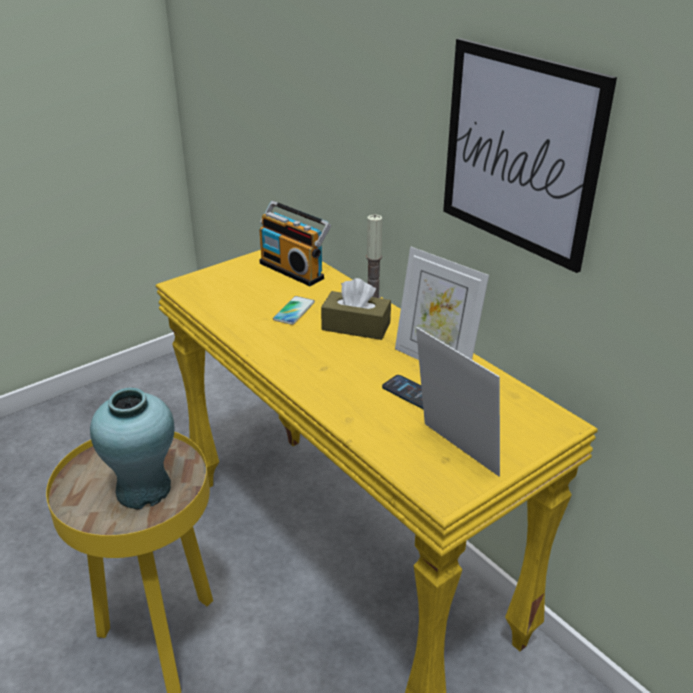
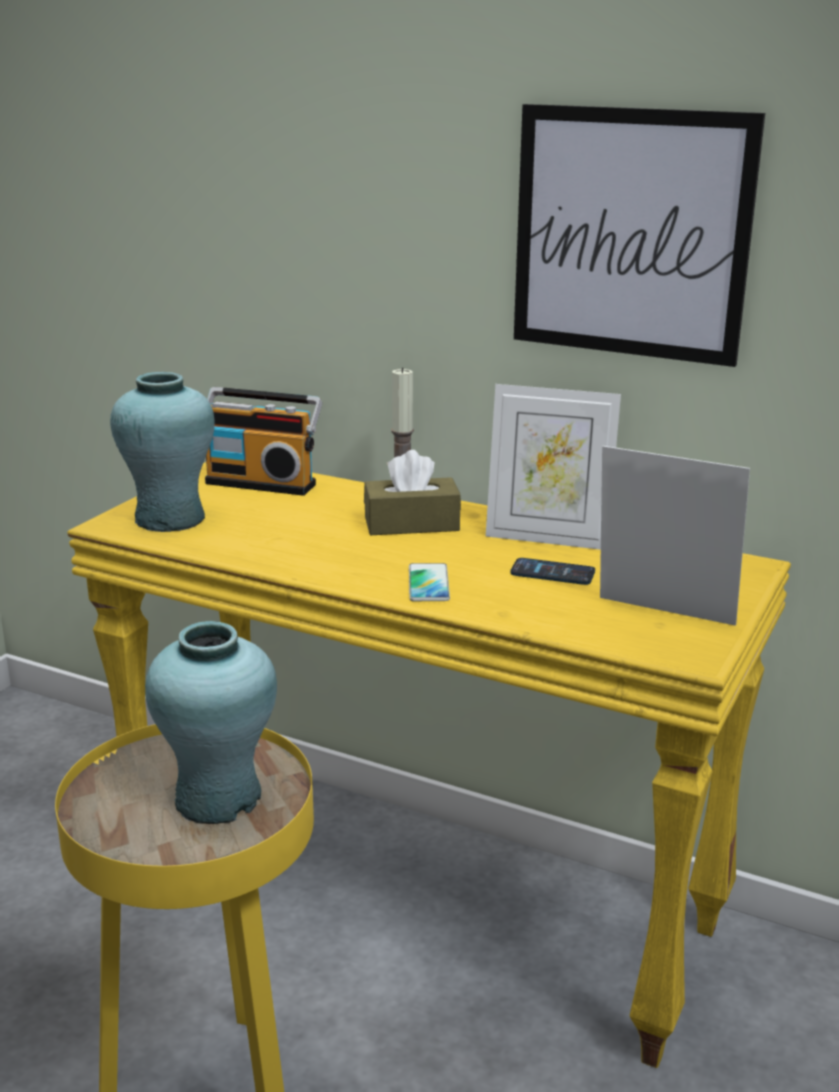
camera: 25 degrees left, 10 degrees down
(216, 288) = (169, 518): none -> turquoise vase
(294, 311) = (310, 523): phone -> phone (428, 584)

